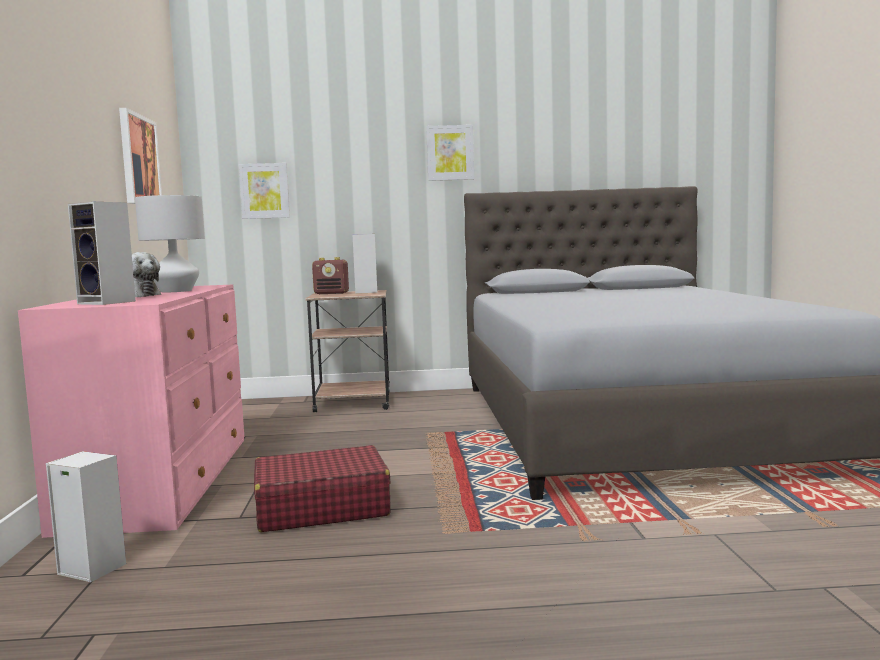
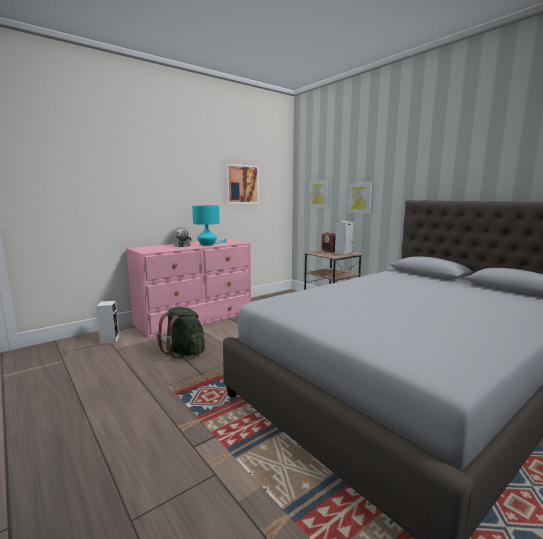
camera: 55 degrees right, 5 degrees up
(109, 302) = (151, 249): speaker -> none
(169, 290) = (211, 243): white table lamp -> turquoise table lamp
(321, 508) = (184, 352): red suitcase -> green backpack
(450, 153) = (407, 172): picture -> picture (360, 198)

